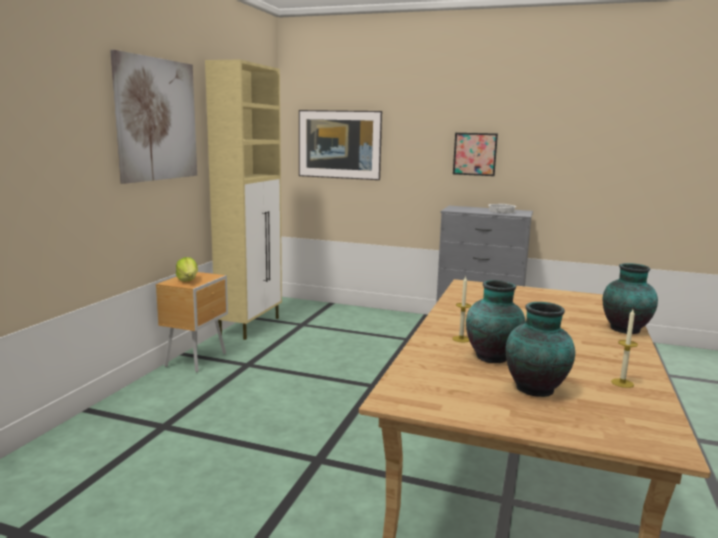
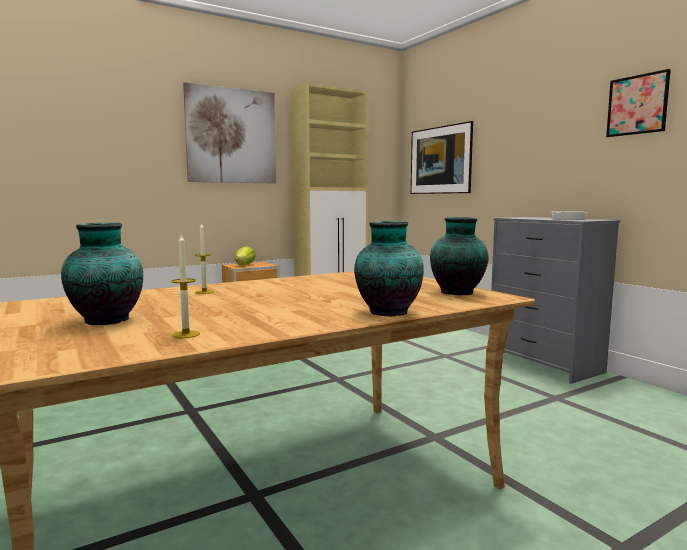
camera: 40 degrees right, 5 degrees down
(475, 154) = (557, 155): picture -> picture (637, 105)
(493, 357) = (174, 302): vase -> vase (458, 292)

